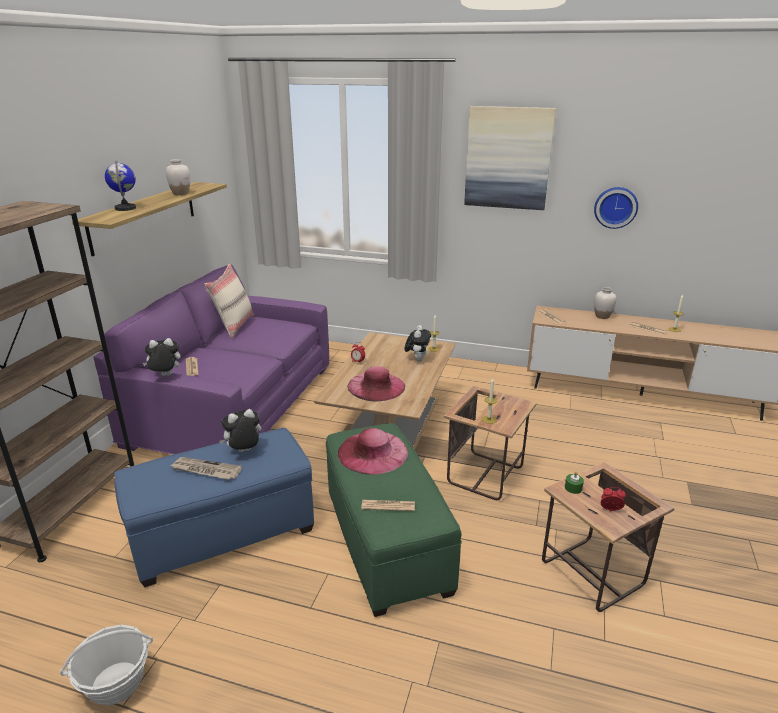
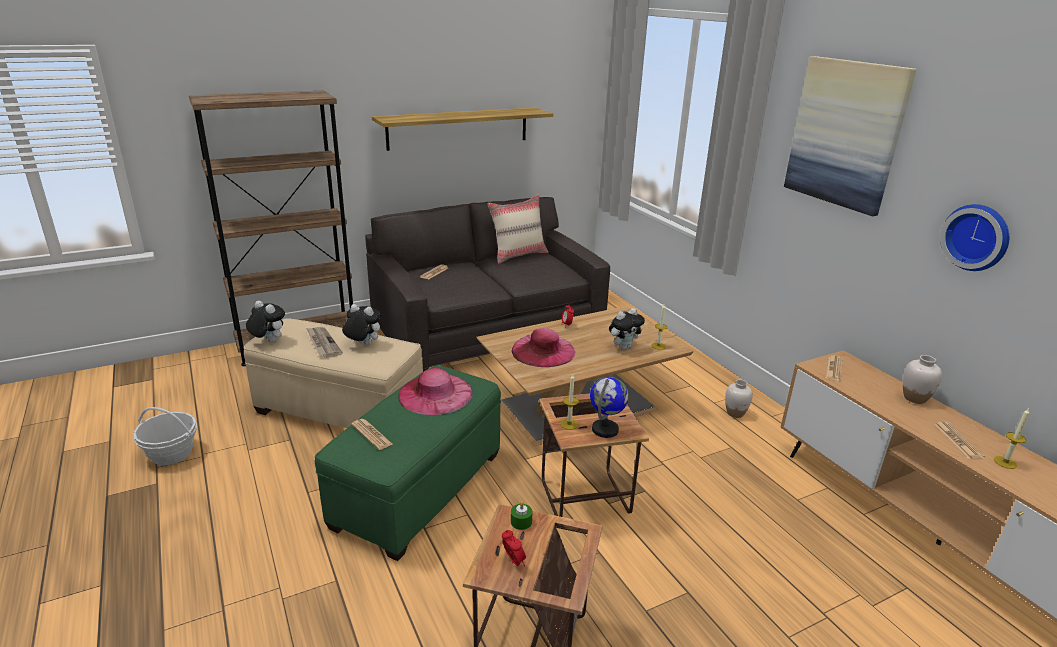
camera: 45 degrees right, 0 degrees up
(125, 208) = (425, 115): globe -> globe (605, 430)
(165, 376) = (393, 267): plush toy -> plush toy (268, 341)
(180, 193) = (494, 113): white vase -> white vase (735, 413)
(223, 534) = (340, 410): blue ottoman -> beige ottoman
(234, 403) = (487, 327): purple sofa -> grey sofa

